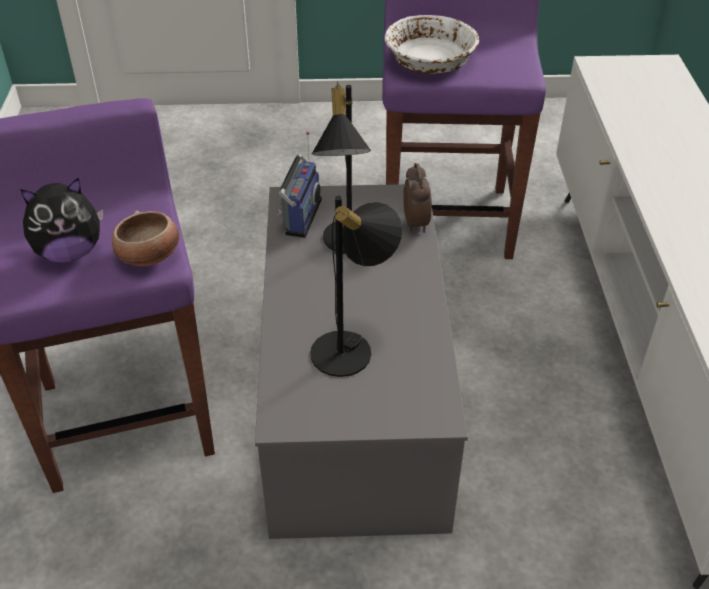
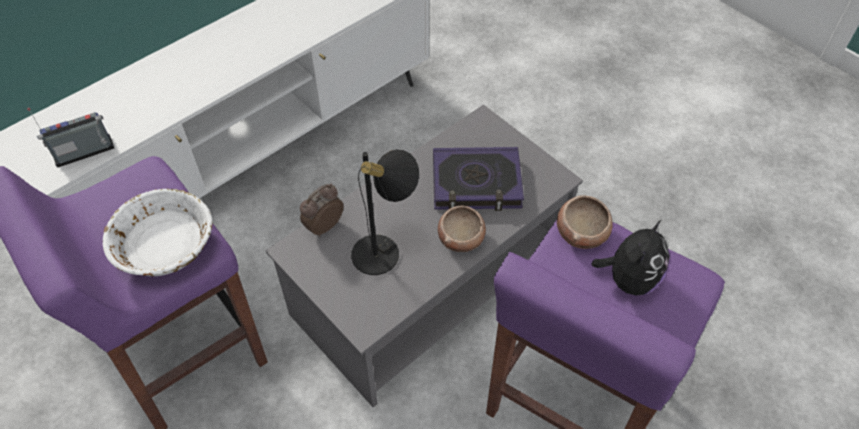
camera: 130 degrees left, 10 degrees up
(70, 252) = (629, 279): plush toy -> plush toy turned 90 degrees clockwise
(300, 216) = (380, 301): radio -> radio (85, 154)
(301, 297) = (461, 238): none -> bowl
(351, 348) = (476, 184): black table lamp -> book

